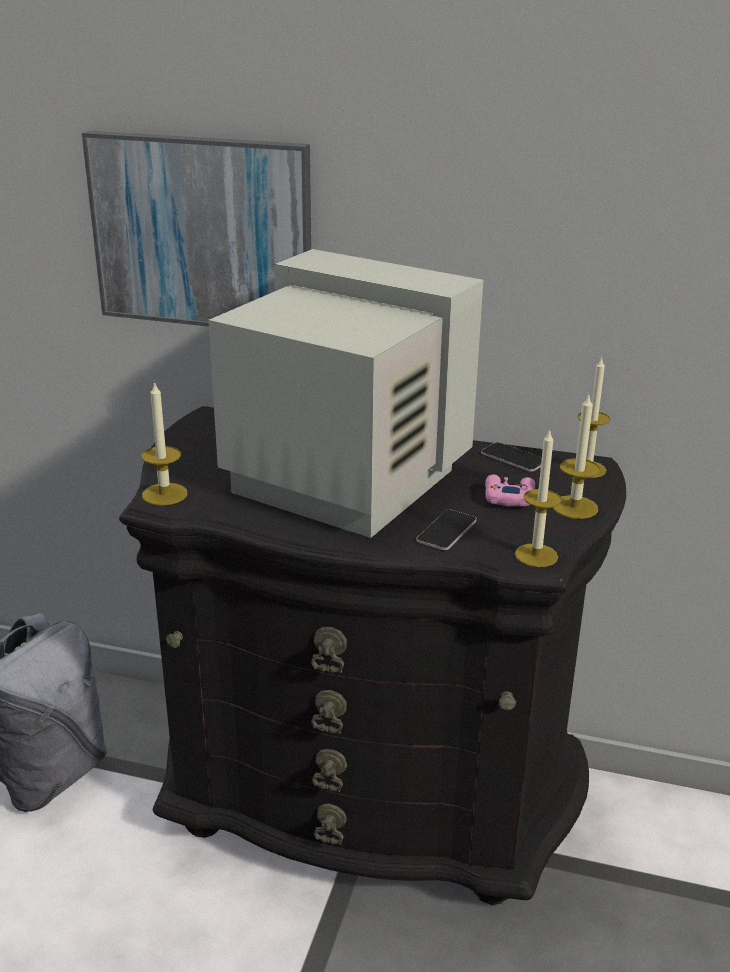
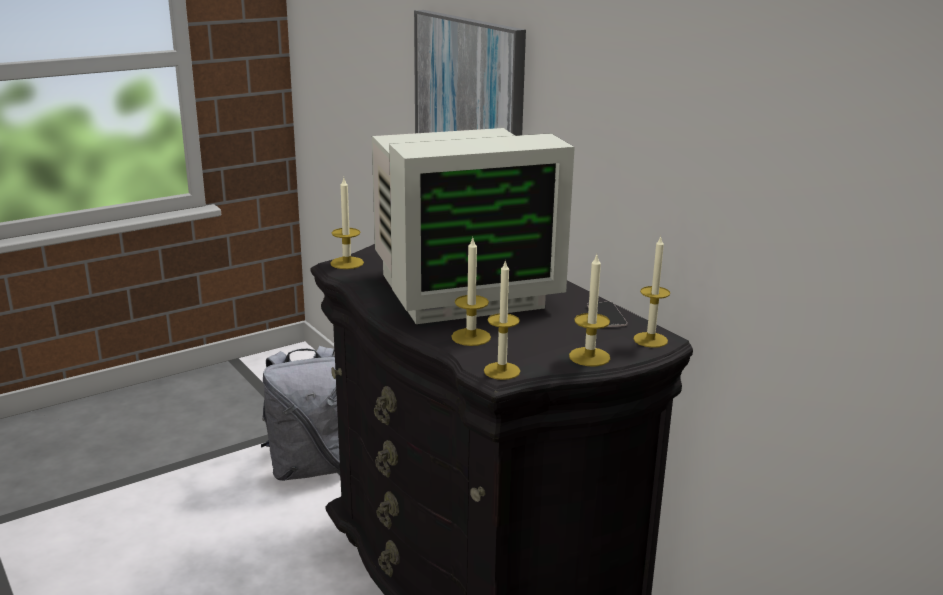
camera: 40 degrees right, 5 degrees down
(343, 482) = (460, 290): monitor -> monitor turned 90 degrees clockwise
(446, 531) = (471, 337): phone -> candle
(508, 497) = (553, 335): pink game controller -> none

